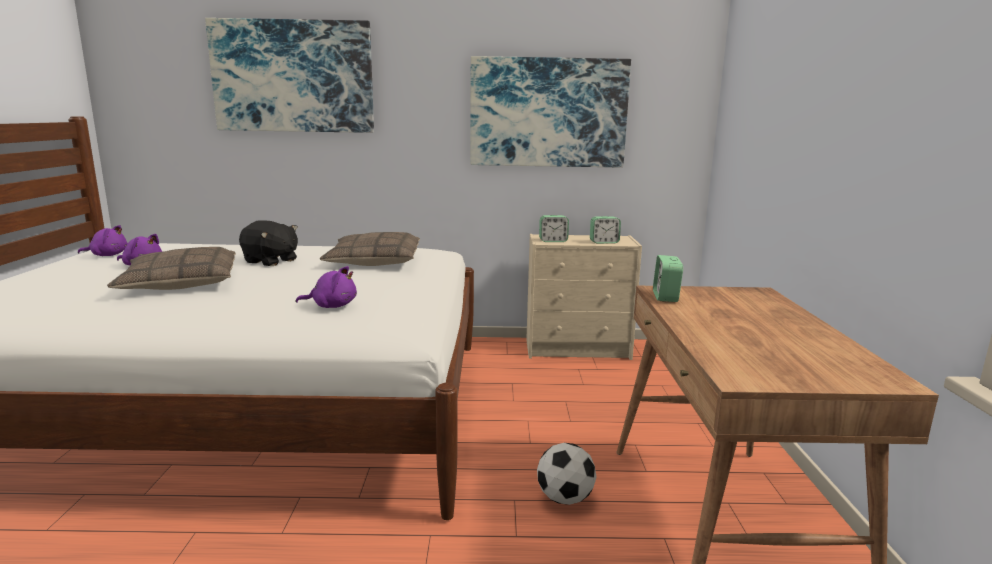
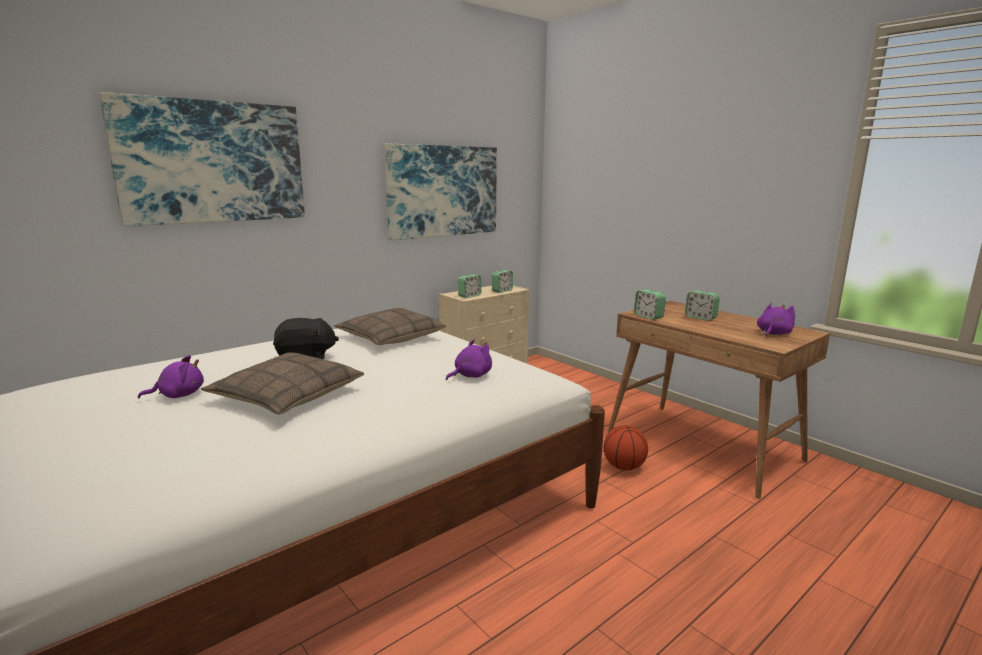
camera: 40 degrees left, 0 degrees up
(107, 255) = (81, 399): purple plush toy -> purple plush toy (773, 333)
(565, 498) = (624, 467): football -> basketball
(744, 315) = (700, 317): none -> alarm clock

